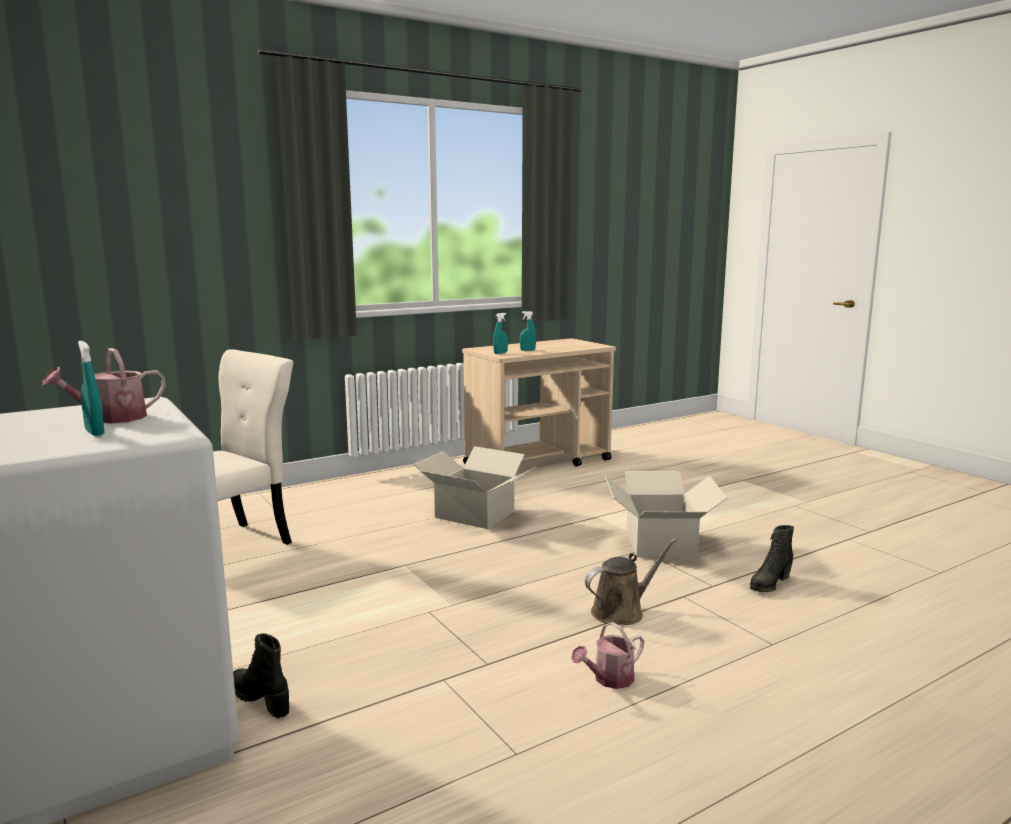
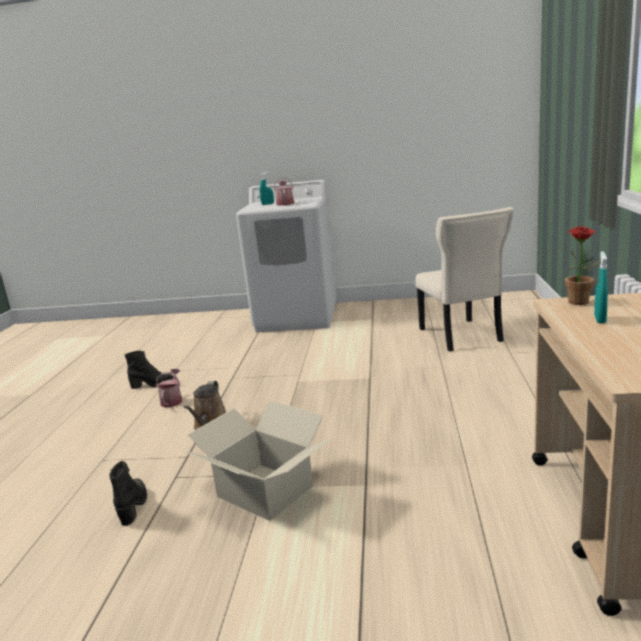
camera: 130 degrees right, 5 degrees up
(261, 699) = (282, 337): black boot -> black boot (152, 384)
(474, 515) = (440, 421): cardboard box -> none
(500, 353) = (580, 303): turquoise spray bottle -> potted plant

